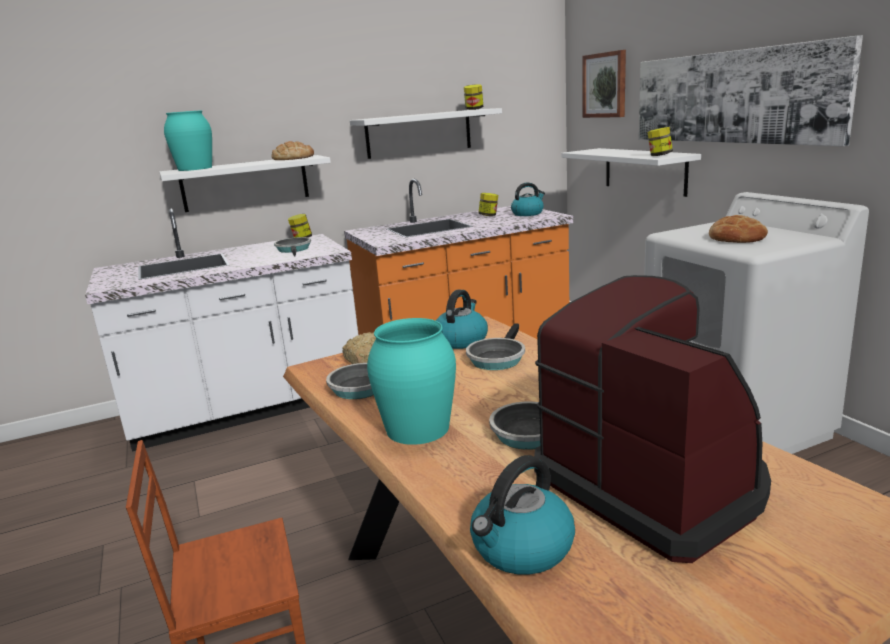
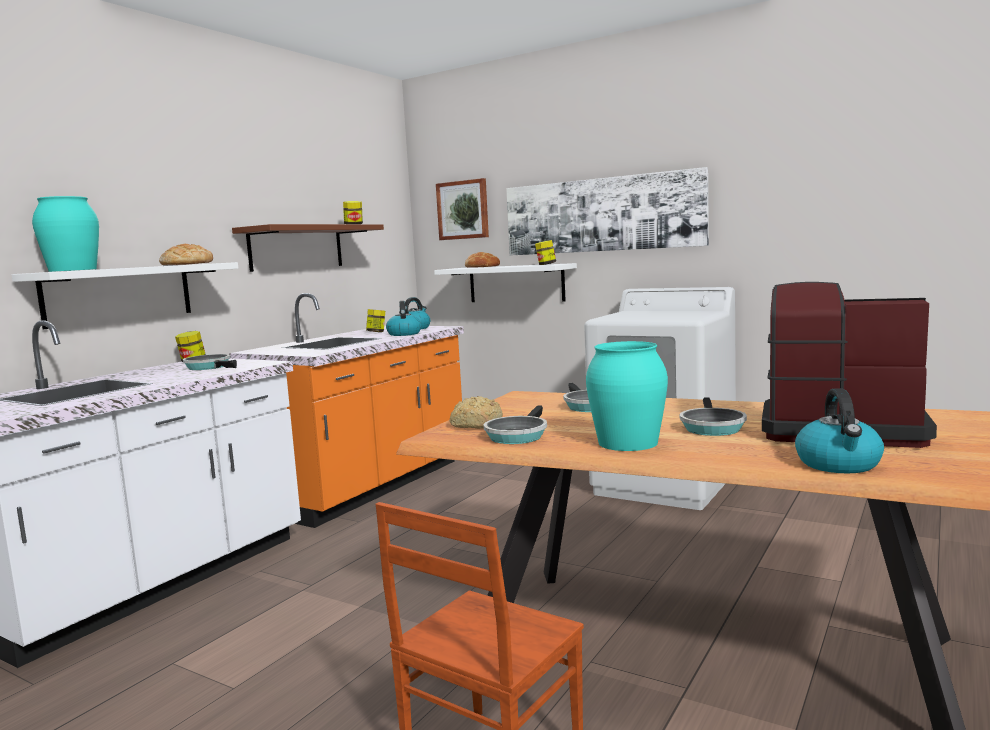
camera: 35 degrees left, 10 degrees down
(419, 133) = (296, 248): white shelf -> brown shelf
(461, 340) = (531, 403): kettle -> kettle (404, 334)
(736, 238) = (660, 315): bread -> bread (482, 267)

